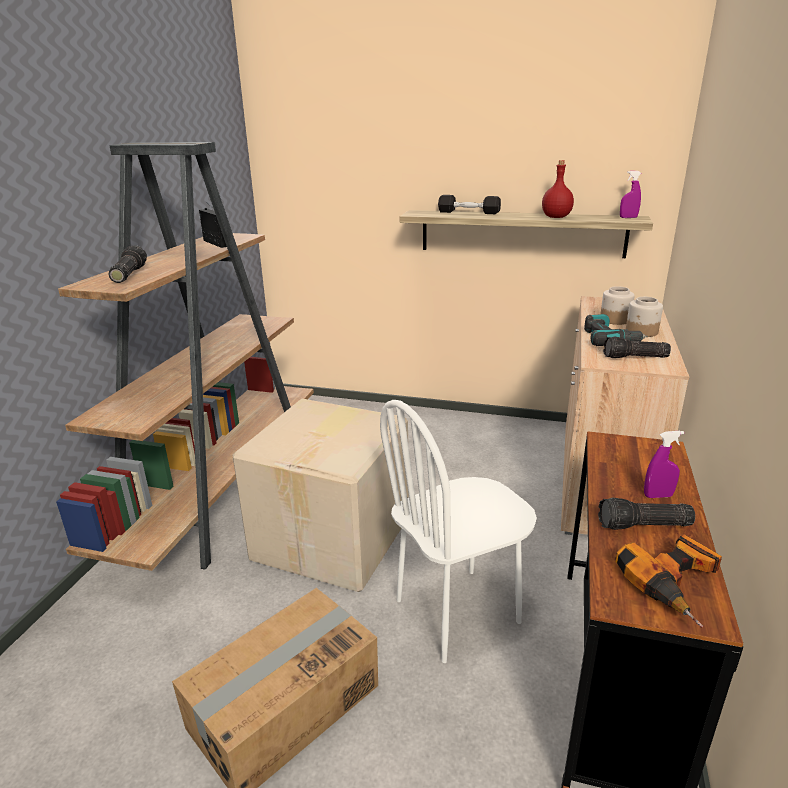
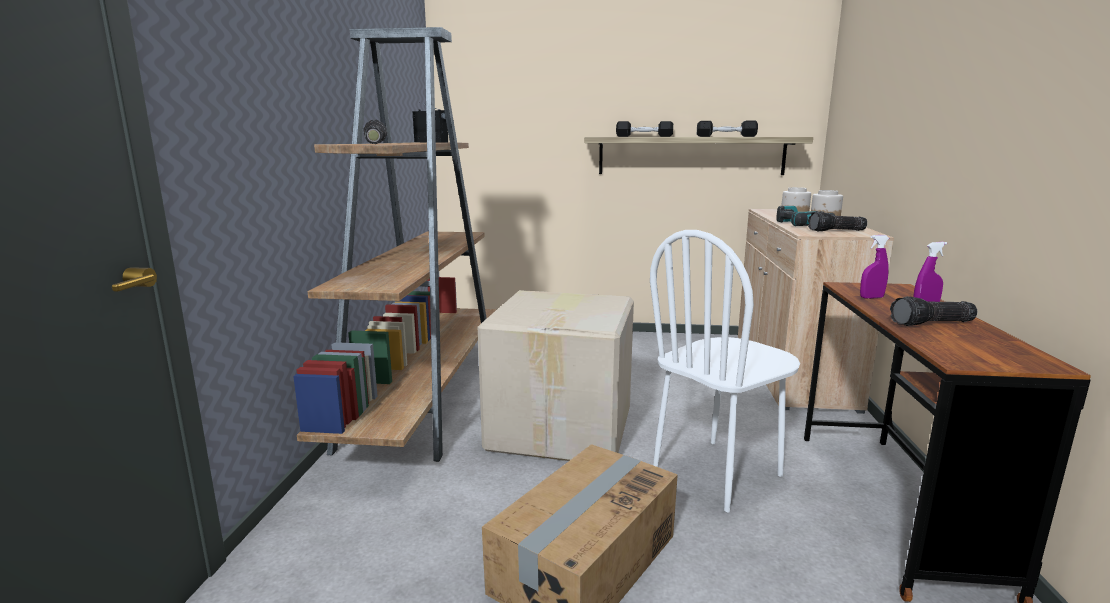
camera: 10 degrees left, 10 degrees down
(556, 217) = (726, 136): red bottle -> black dumbbell
(628, 217) = (787, 136): purple spray bottle -> purple spray bottle (871, 297)
(676, 584) = (998, 350): power drill -> none

